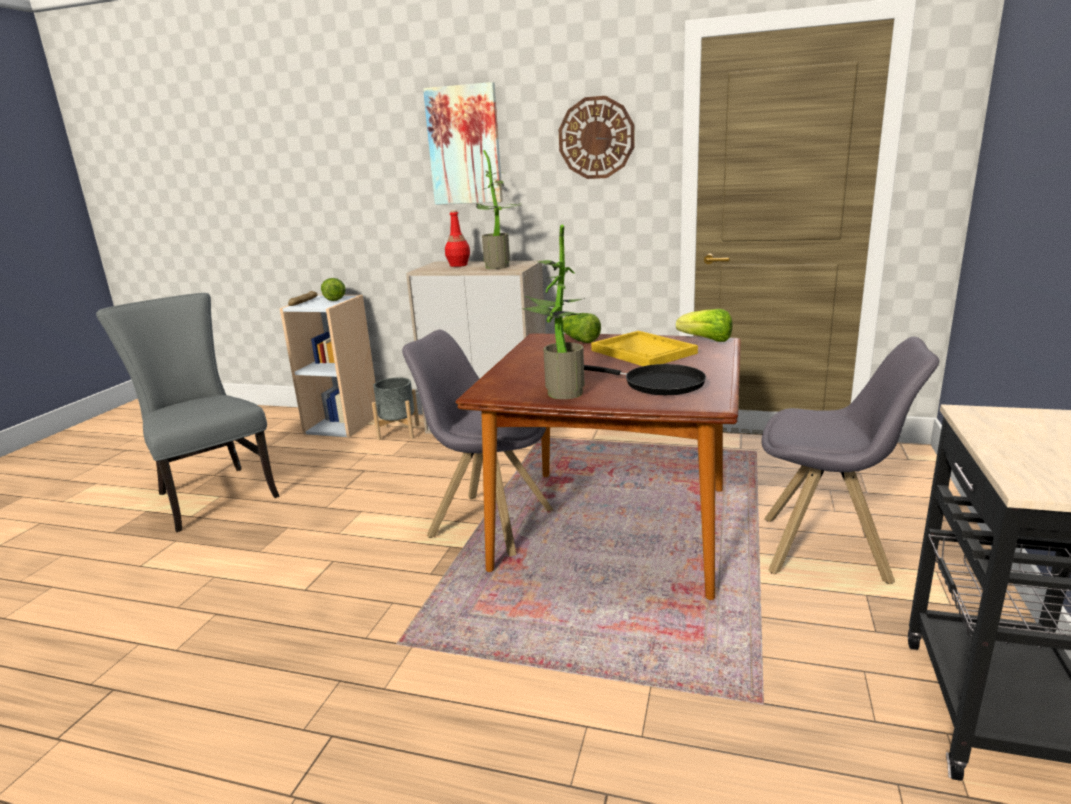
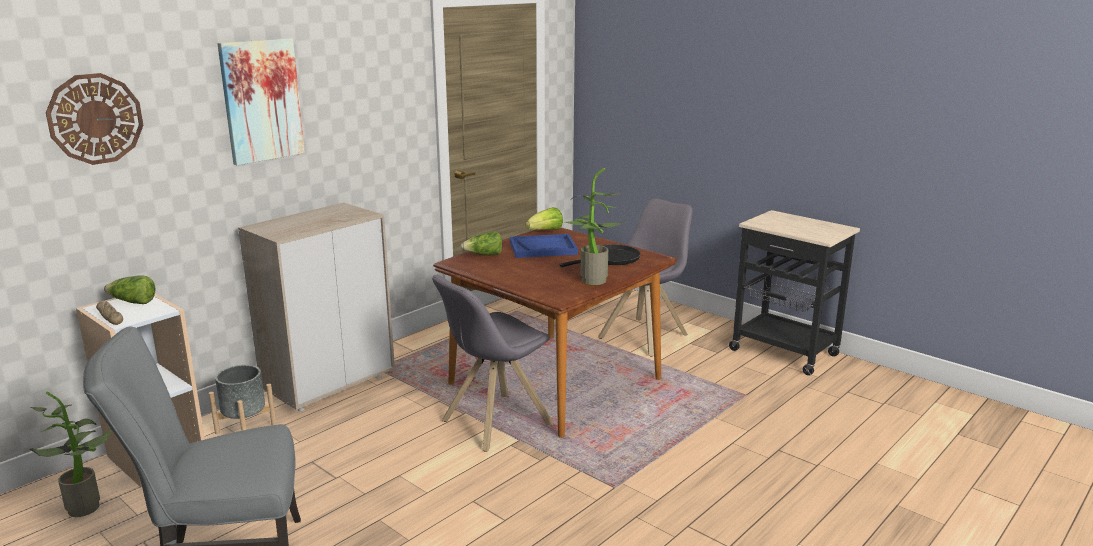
camera: 65 degrees left, 0 degrees up
(458, 265) = (290, 223): red bottle -> none
(501, 266) = (340, 215): potted plant -> potted plant (87, 505)
(596, 138) = (377, 86): wall clock -> wall clock (95, 119)
(643, 352) = (543, 248): yellow tray -> blue tray

